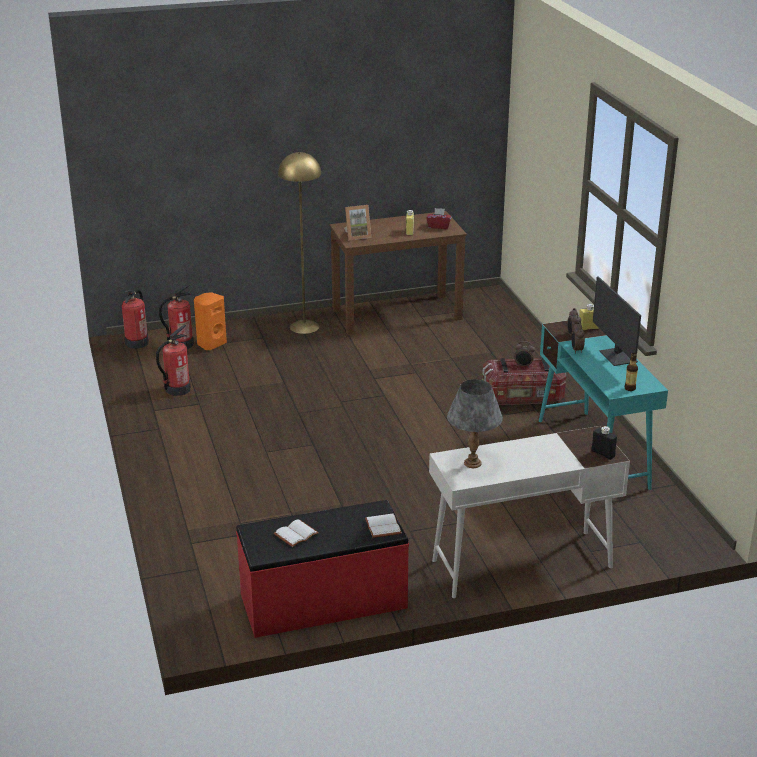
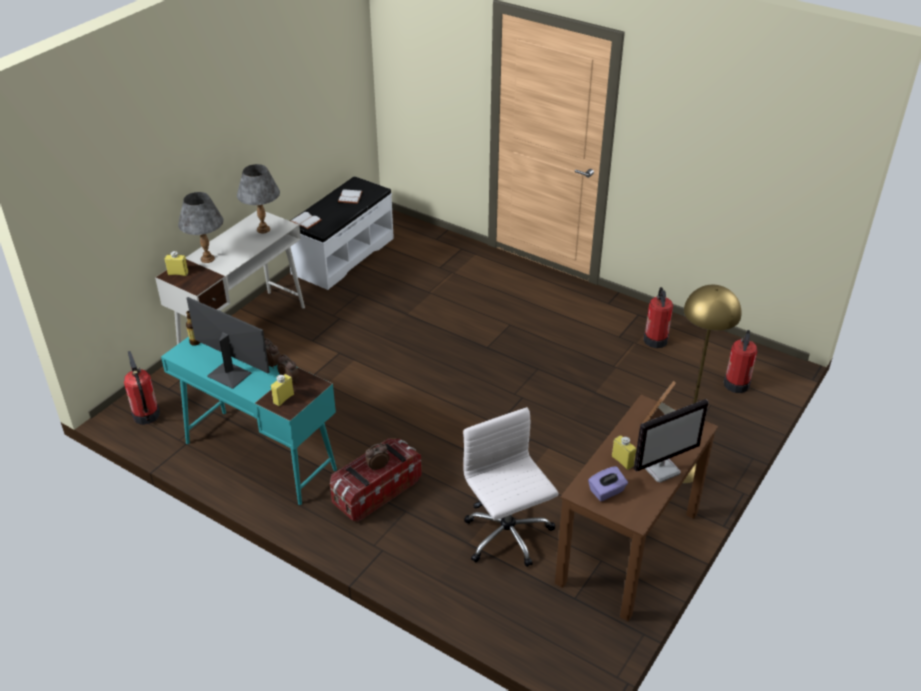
camera: 140 degrees right, 10 degrees up
(137, 342) = (770, 365): fire extinguisher -> fire extinguisher (146, 416)
(211, 343) = (717, 399): orange speaker -> none
(323, 602) = (342, 256): red bench -> white bench
(393, 222) = (662, 469): none -> monitor
(438, 226) = (607, 491): red tissue box -> purple tissue box
(462, 345) = (508, 536): none -> white office chair
(560, 456) = (207, 259): none -> grey table lamp
(603, 454) = (178, 273): black bottle -> yellow bottle

